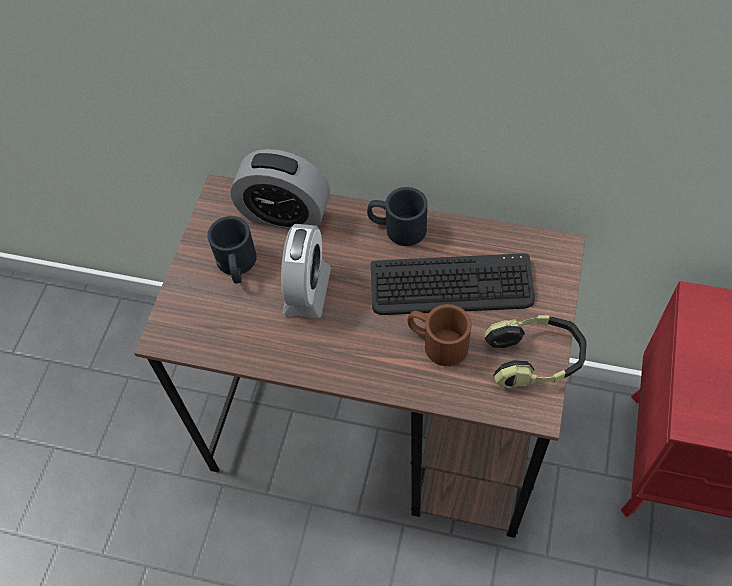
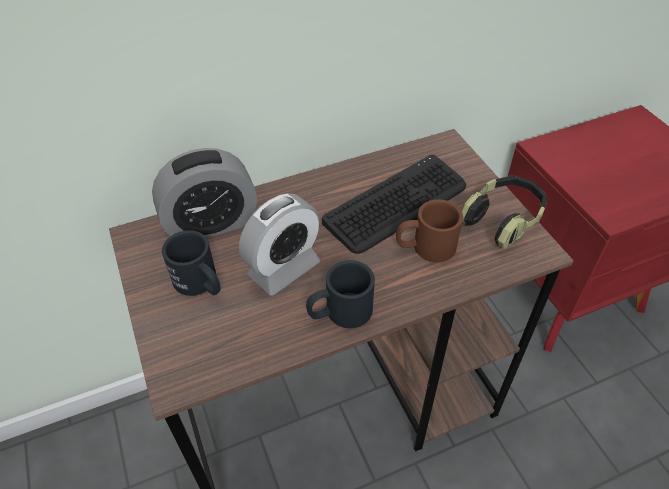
camera: 40 degrees left, 10 degrees down
(307, 291) = (284, 269): alarm clock -> alarm clock turned 75 degrees clockwise
(397, 228) = (316, 187): black mug -> black mug (339, 313)

